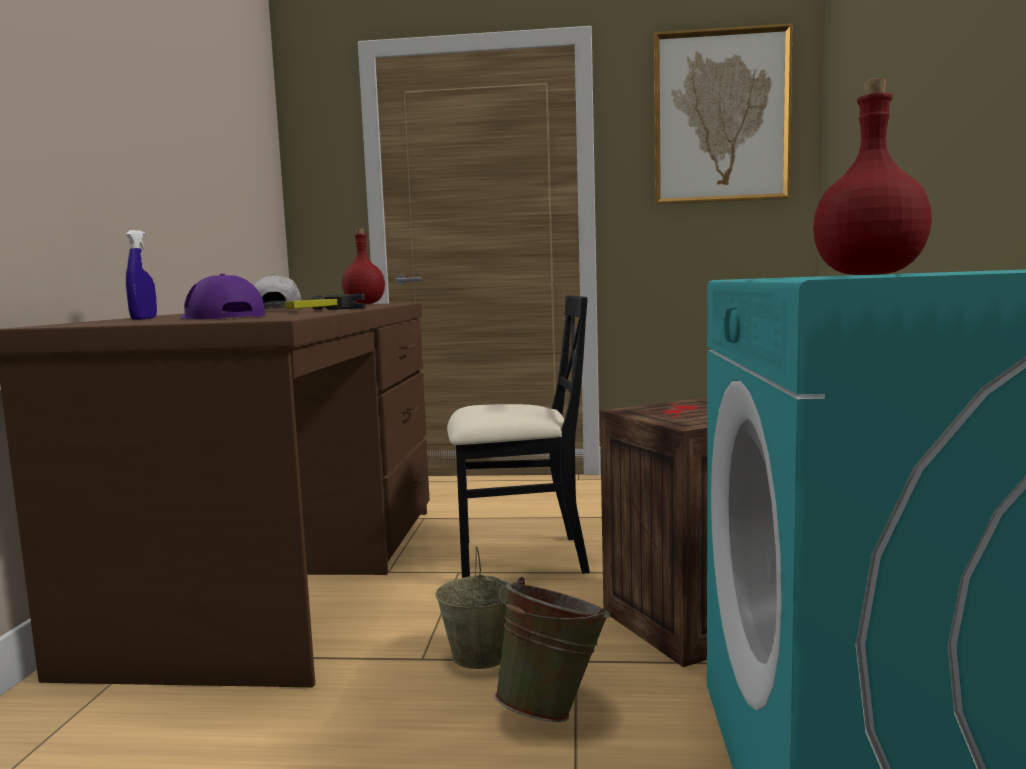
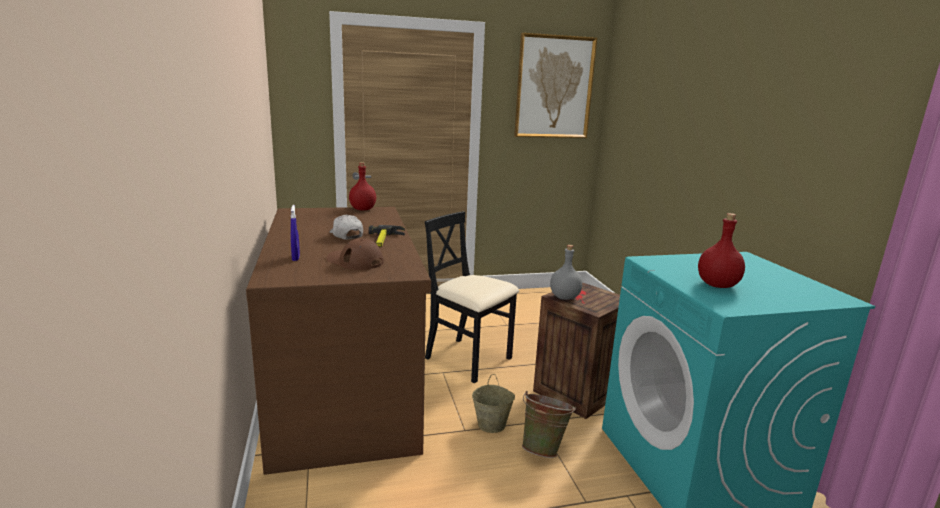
camera: 20 degrees left, 10 degrees up
(221, 317) = (355, 261): purple cap -> brown cap
(519, 557) = (468, 359): black chair -> black chair turned 120 degrees counterclockwise
(644, 411) = (565, 297): none -> grey bottle

